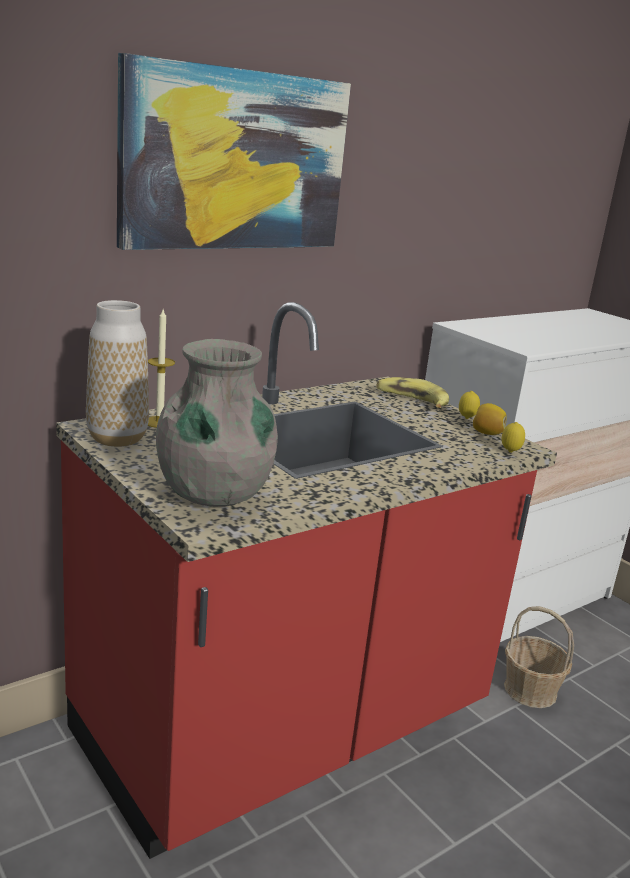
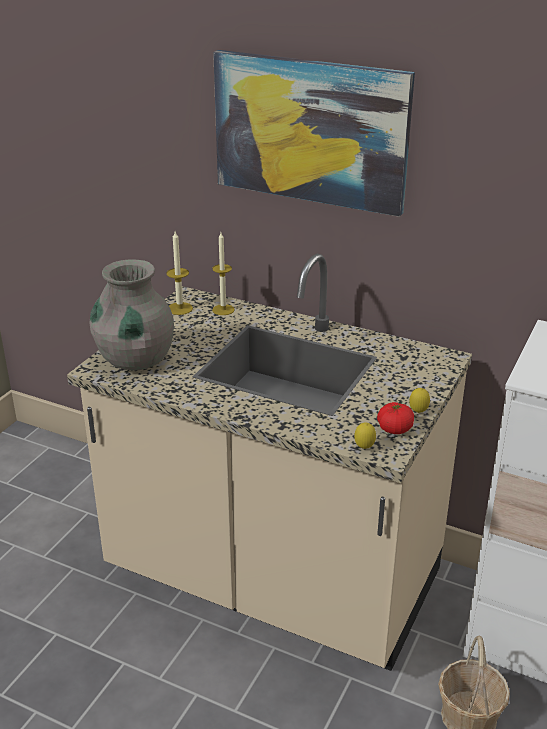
camera: 65 degrees right, 10 degrees up
(117, 438) = (179, 308): vase -> candle
(284, 729) = (273, 578): red counter -> beige counter
(411, 401) = (421, 378): banana -> none
(487, 433) = (394, 429): lemon -> tomato

